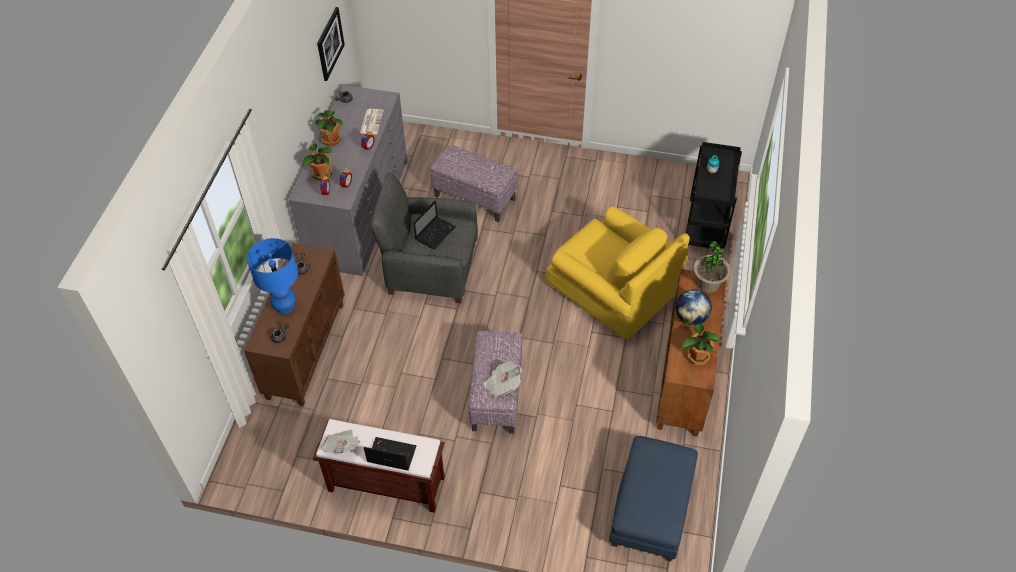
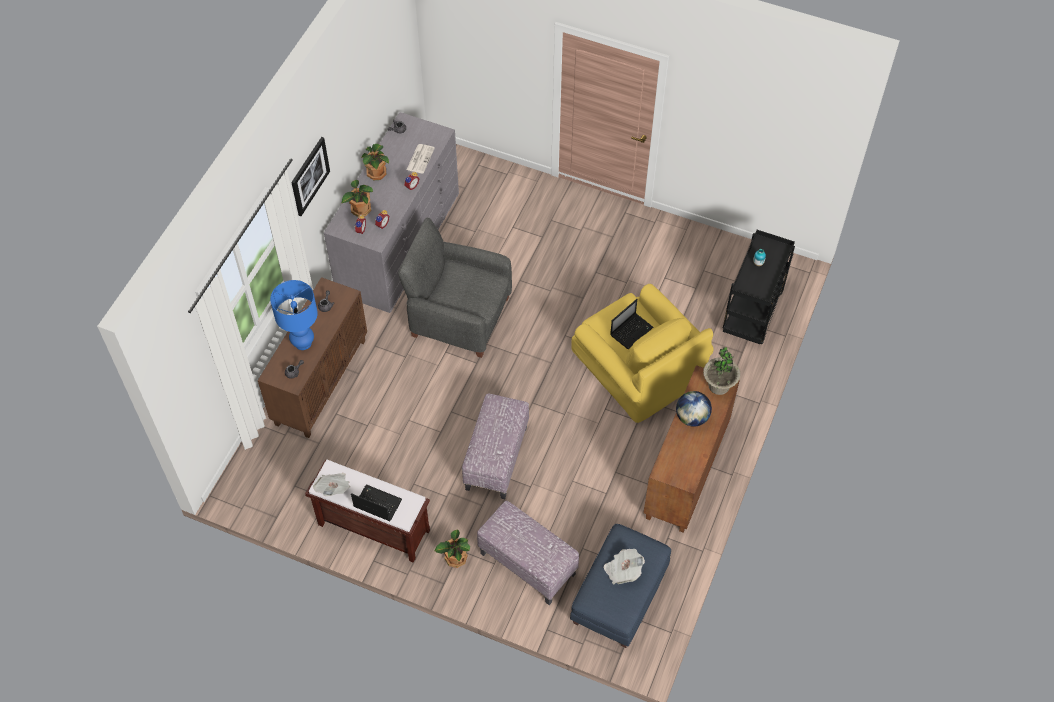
camera: 10 degrees right, 5 degrees up
(329, 43) = (389, 74): picture -> picture (309, 176)
(435, 232) = (465, 284): laptop -> laptop (632, 330)
(474, 198) = (519, 245): ottoman -> ottoman (527, 564)
(502, 385) = (498, 452): newspaper -> newspaper (623, 570)
(696, 356) = (686, 458): potted plant -> potted plant (455, 558)

